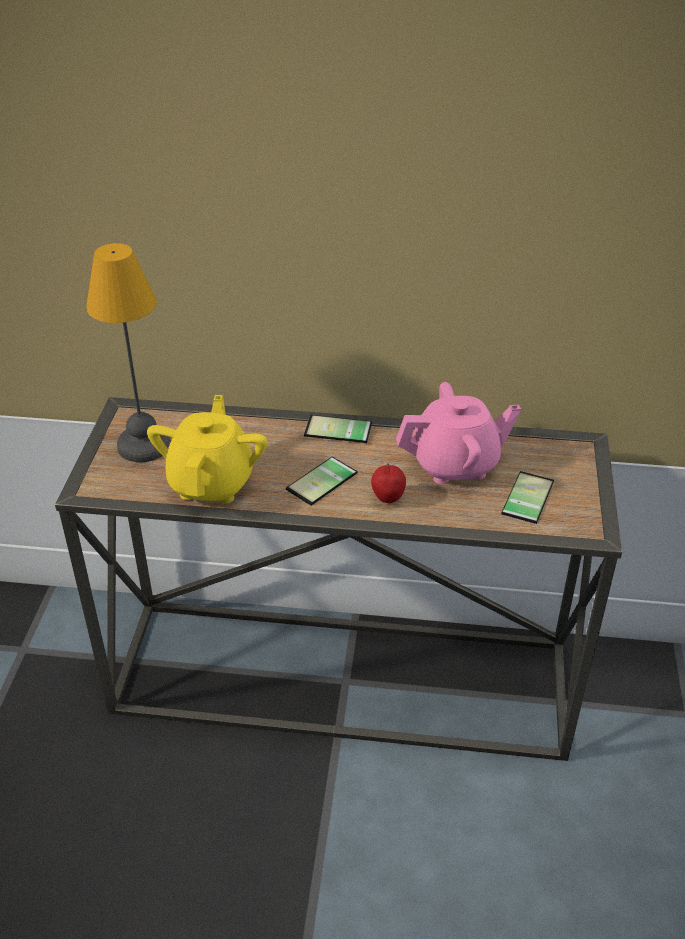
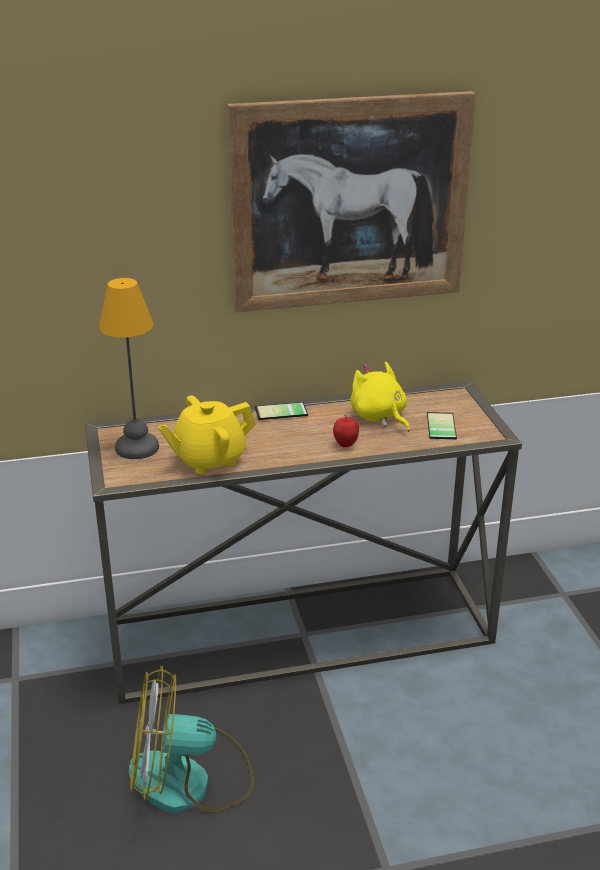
camera: 20 degrees left, 10 degrees down
(133, 837) = (189, 781): none -> fan
(212, 483) = (209, 459): yellow teapot -> yellow teapot turned 105 degrees counterclockwise
(324, 483) = (293, 444): phone -> none
(453, 178) = (350, 203): none -> picture
(455, 464) = (379, 417): pink teapot -> yellow plush toy

